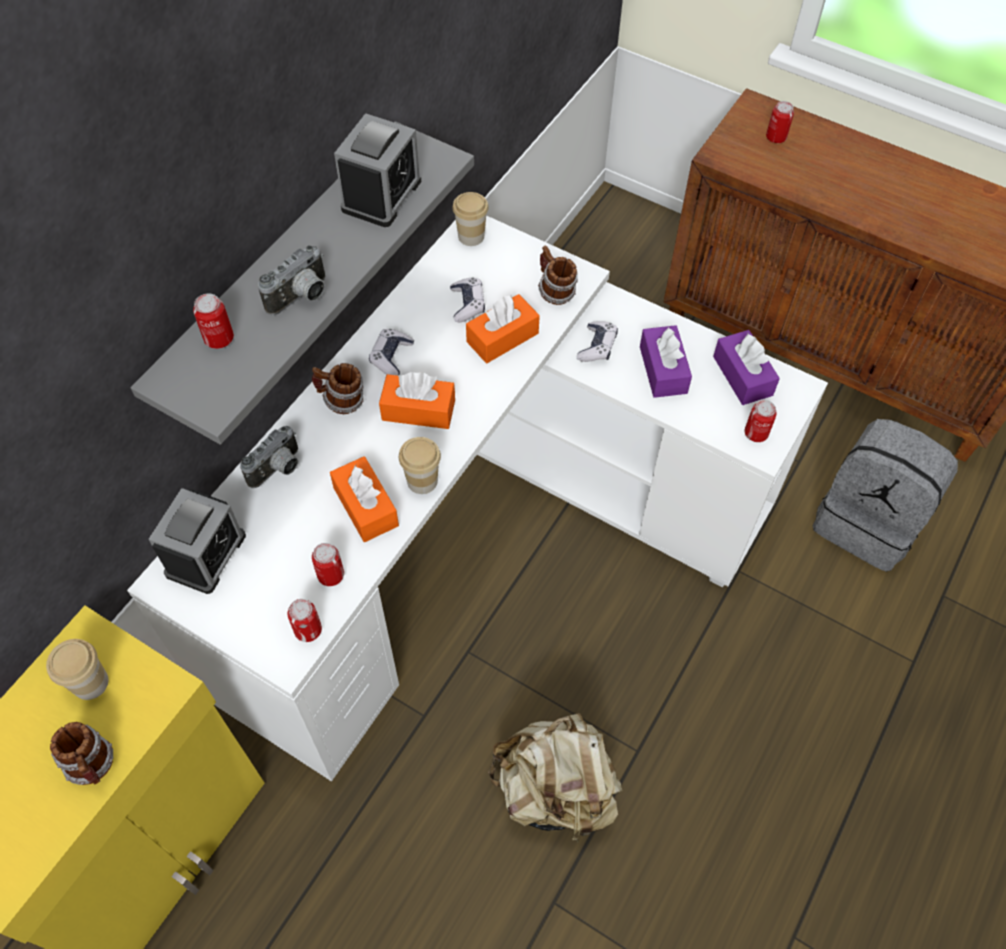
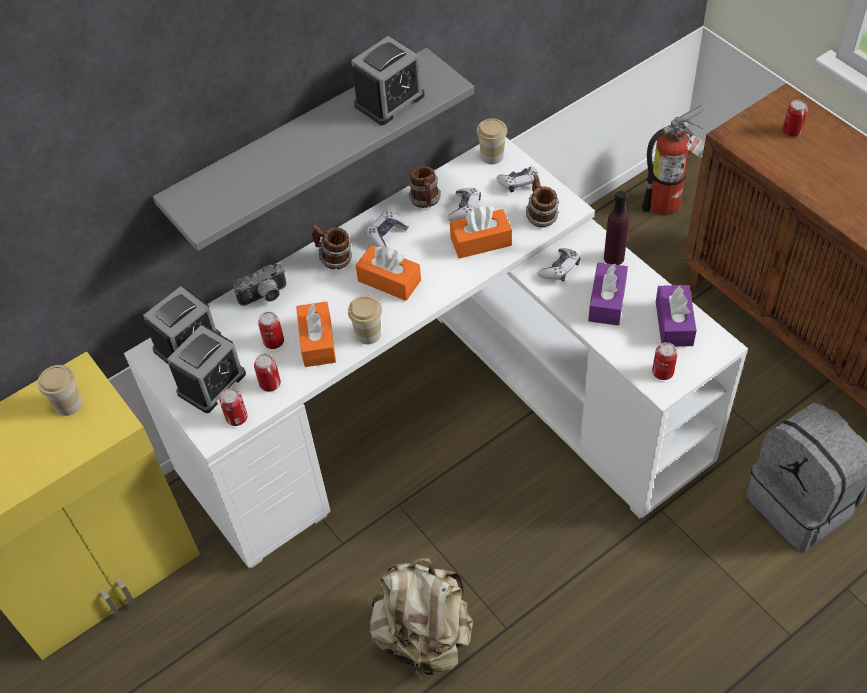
camera: 25 degrees right, 5 degrees down
(93, 765) = (48, 459): mug -> mug (426, 201)
(219, 339) = (226, 177): can -> can (274, 342)
(258, 596) = (211, 383): none -> alarm clock
(302, 298) = (296, 162): camera -> none
(515, 260) = (519, 183): none -> game controller
(615, 246) = (669, 204): none -> fire extinguisher
(648, 319) = (614, 258): none -> purple bottle

